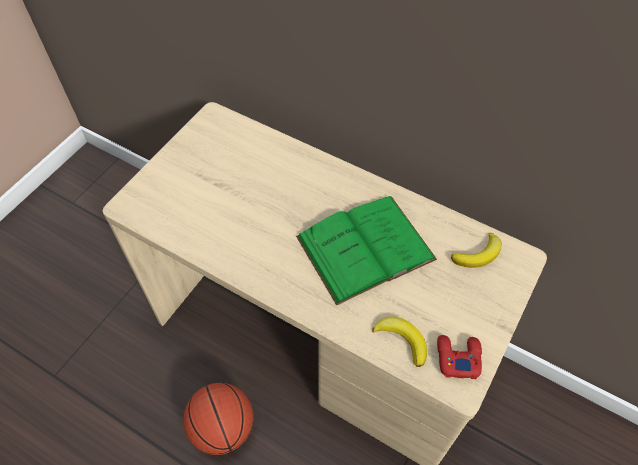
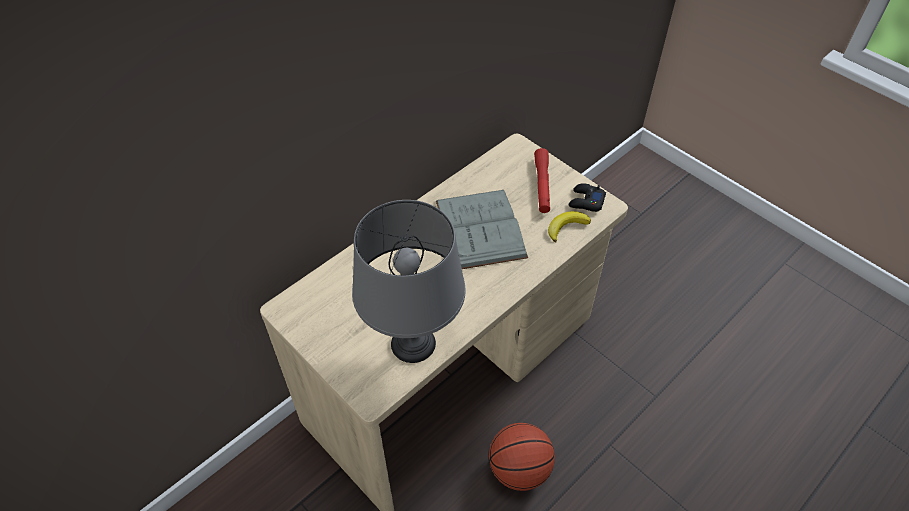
camera: 75 degrees left, 5 degrees down
(194, 223) = (413, 342): none -> grey table lamp
(365, 248) = (480, 228): green book -> grey book
(457, 357) = (586, 201): red game controller -> black game controller
(464, 300) = (542, 185): none -> red flashlight
(478, 254) = (506, 166): banana -> none

